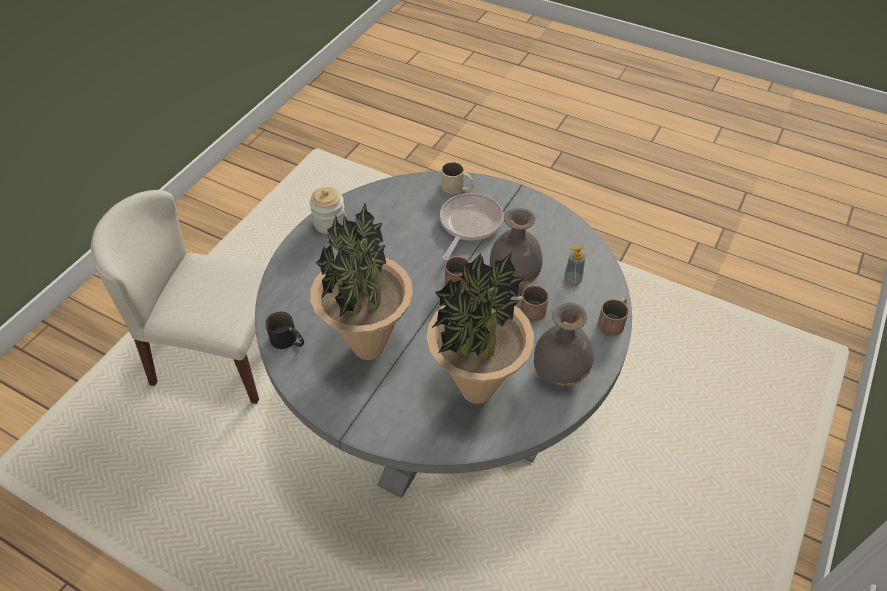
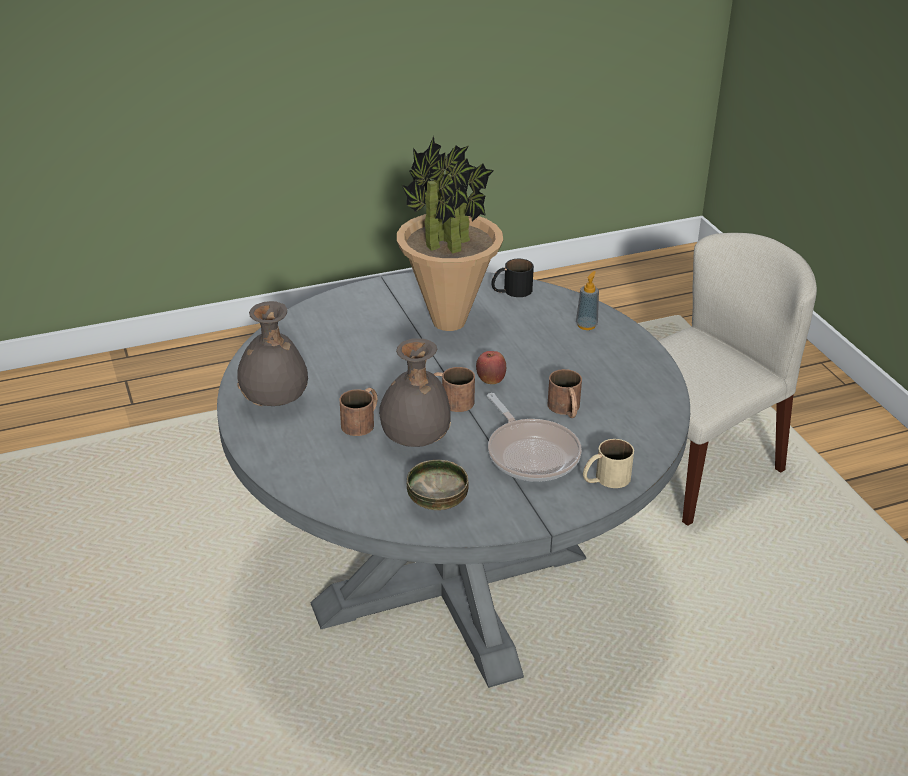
camera: 130 degrees right, 15 degrees down
(330, 223) = (645, 368): jar -> none
(417, 281) = (490, 380): none -> apple
(476, 391) = (326, 350): potted plant -> none
(550, 235) = (438, 501): none -> bowl
(572, 280) = (356, 475): soap dispenser -> soap dispenser (586, 325)
(613, 321) = (271, 468): brown mug -> brown mug (566, 409)

